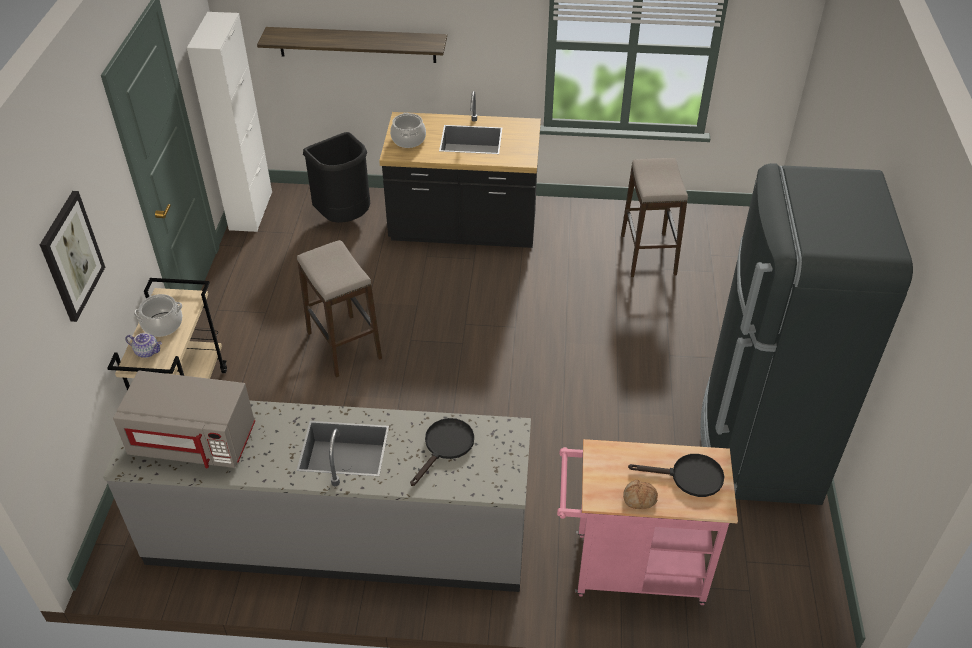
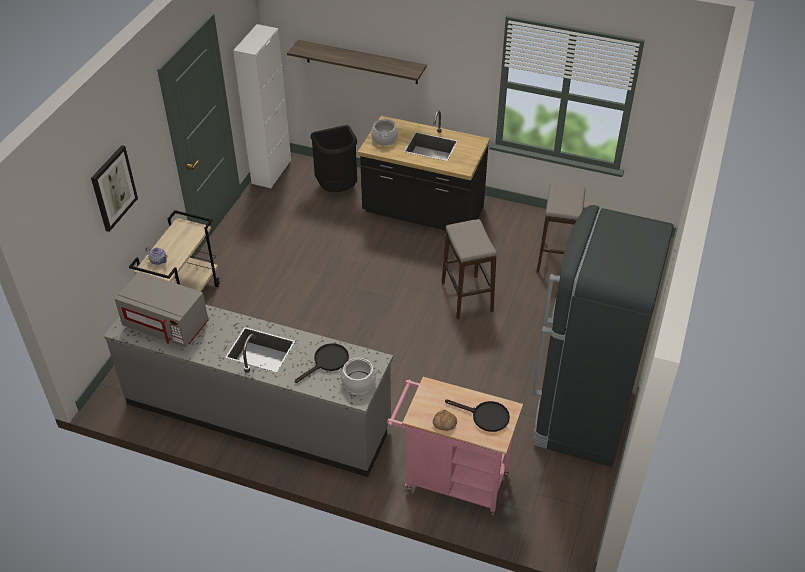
camera: 15 degrees right, 0 degrees up
(163, 324) = (174, 244): cooking pot -> cooking pot (358, 382)
(344, 345) = (305, 283): stool -> stool (467, 297)

